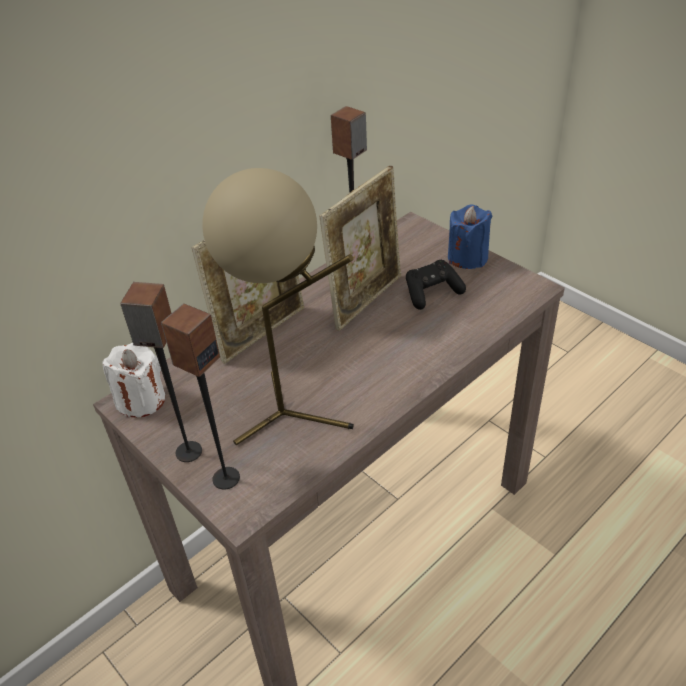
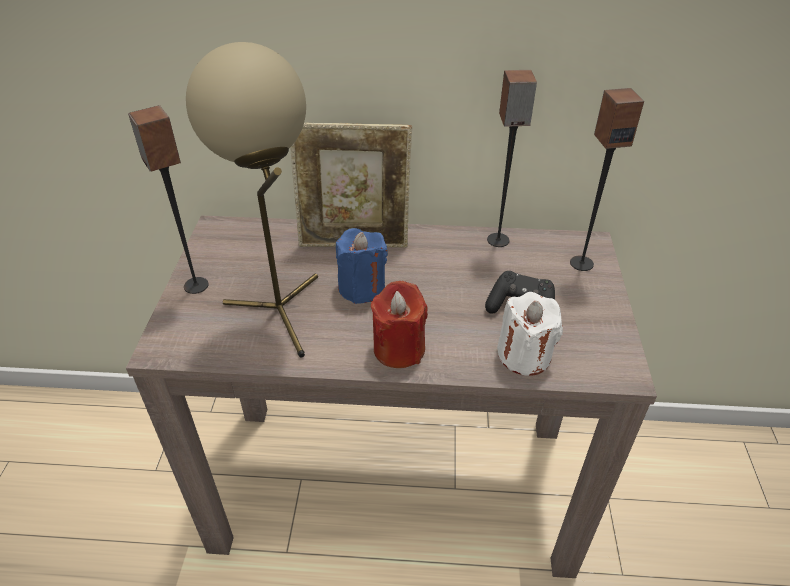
camera: 45 degrees right, 0 degrees up
(141, 400) = (224, 233): white candle -> white candle (524, 356)
(225, 478) = (187, 319): speaker -> speaker (581, 263)
(366, 300) = (460, 274): picture frame -> none
(403, 372) = (399, 349): none -> red candle
(467, 257) = (599, 302): blue candle -> blue candle (362, 288)

